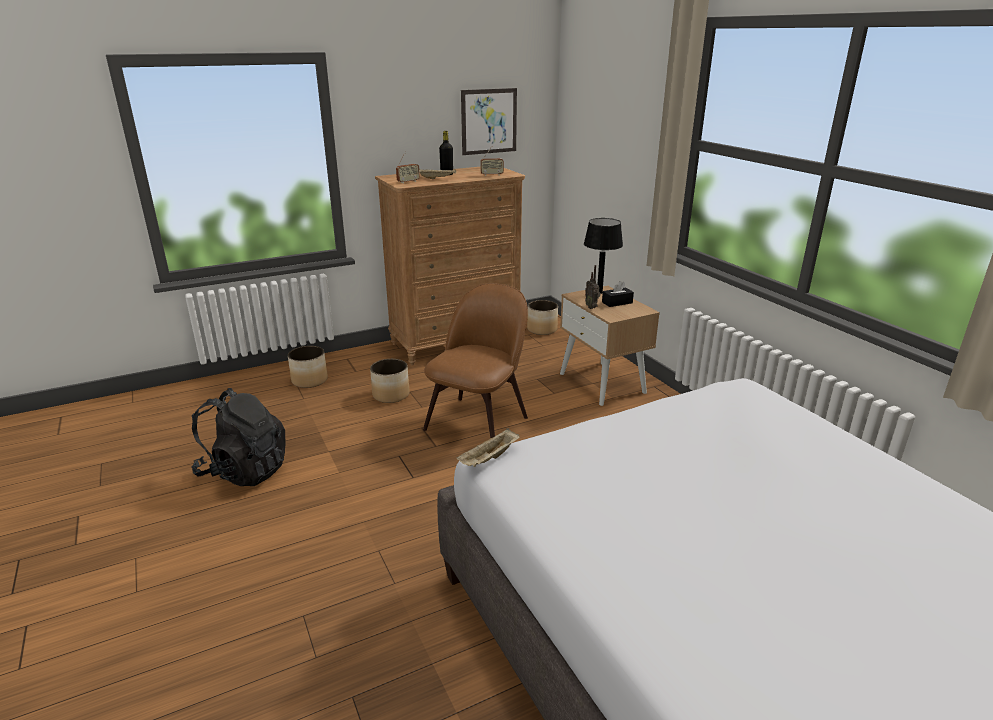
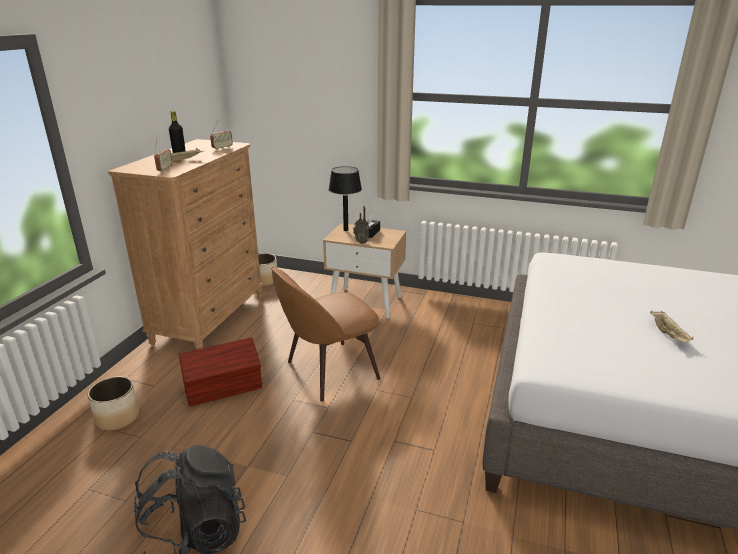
camera: 45 degrees left, 0 degrees up
(391, 395) = (224, 388): planter -> brown storage box
(478, 421) = (328, 371): brown chair -> brown chair turned 105 degrees counterclockwise
(489, 121) = (182, 97): picture -> none
(489, 459) = (540, 368): beige tray -> beige tray (668, 335)

